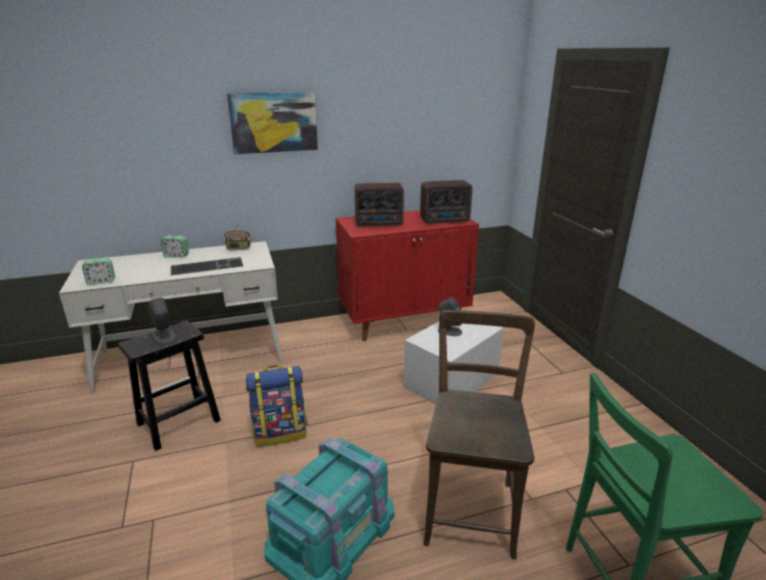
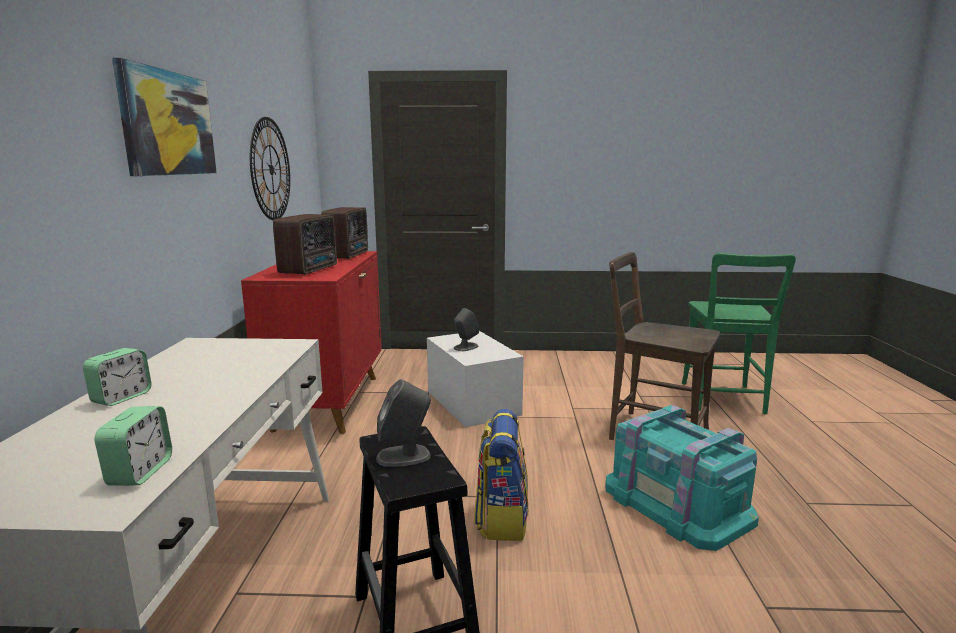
camera: 70 degrees left, 10 degrees down
(208, 266) = (233, 375): keyboard -> none
(238, 249) = (187, 353): radio -> none
(410, 143) = (271, 169): none -> wall clock

